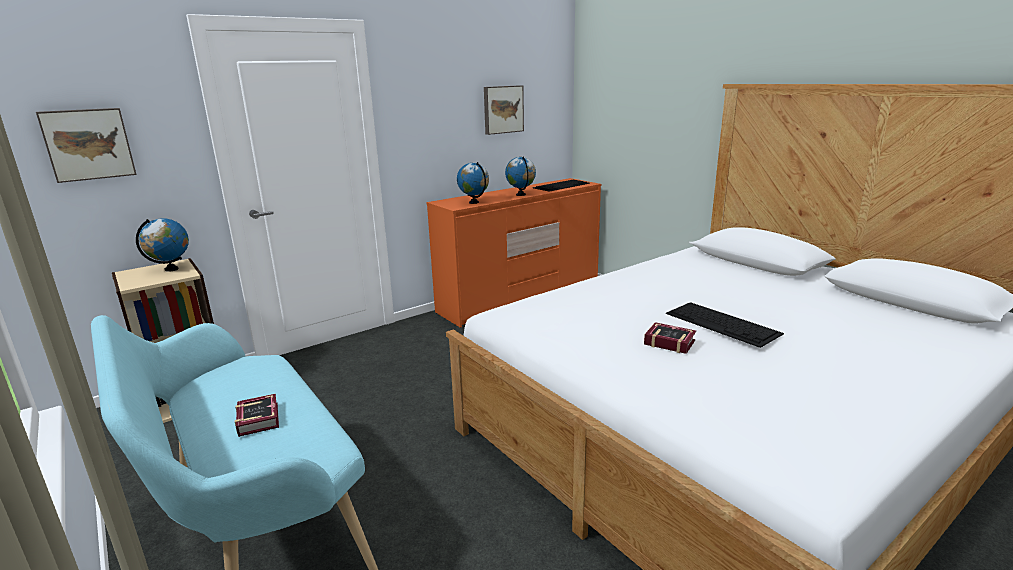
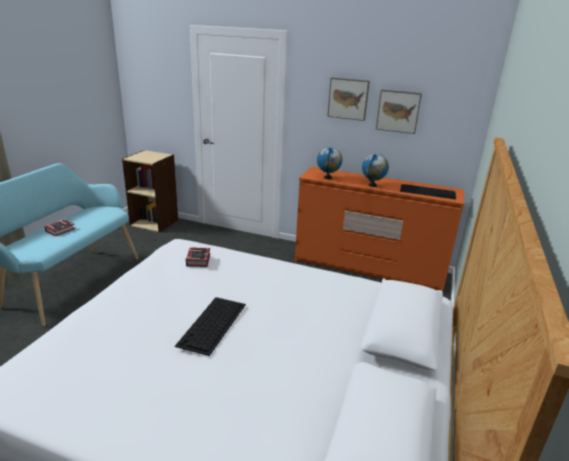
camera: 55 degrees right, 5 degrees up
(88, 144) = (145, 87): picture -> picture (348, 98)
(171, 269) = (155, 156): globe -> none
(667, 341) = (168, 307): book -> book (199, 259)

